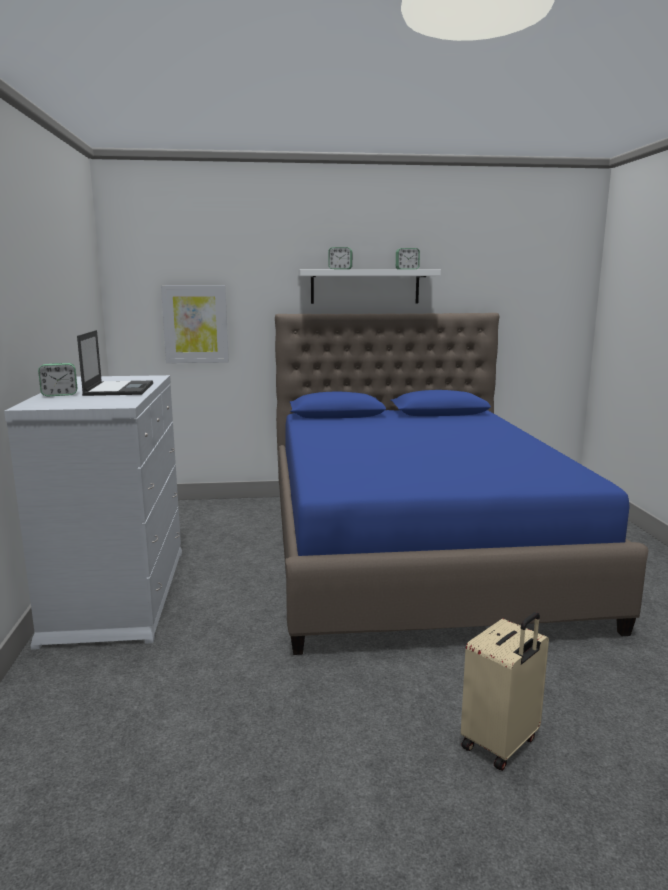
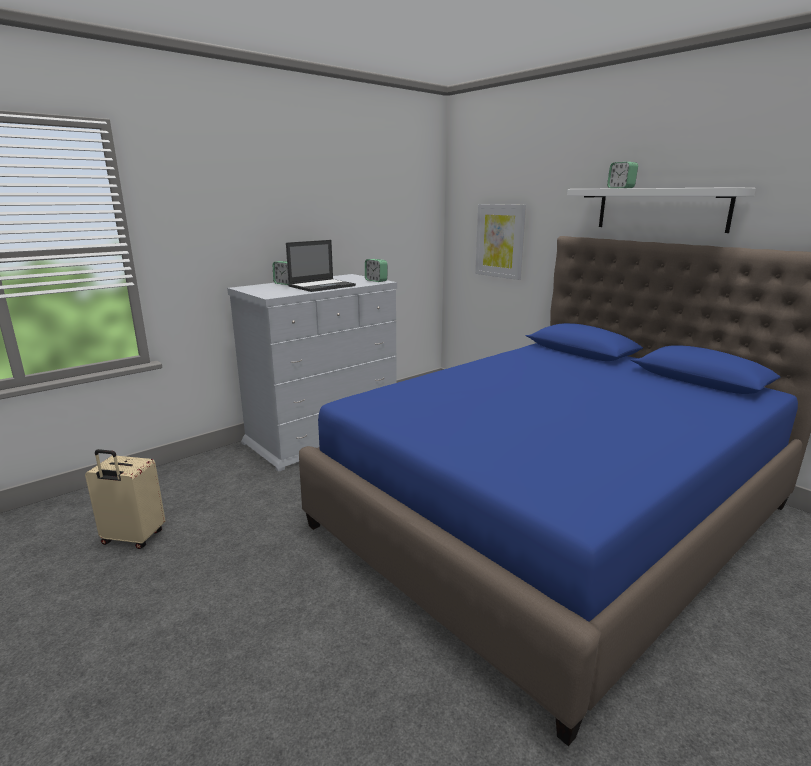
camera: 55 degrees right, 5 degrees up
(407, 269) = (709, 187): alarm clock -> alarm clock (376, 280)
(501, 744) = (260, 682): beige suitcase -> beige suitcase (132, 538)

